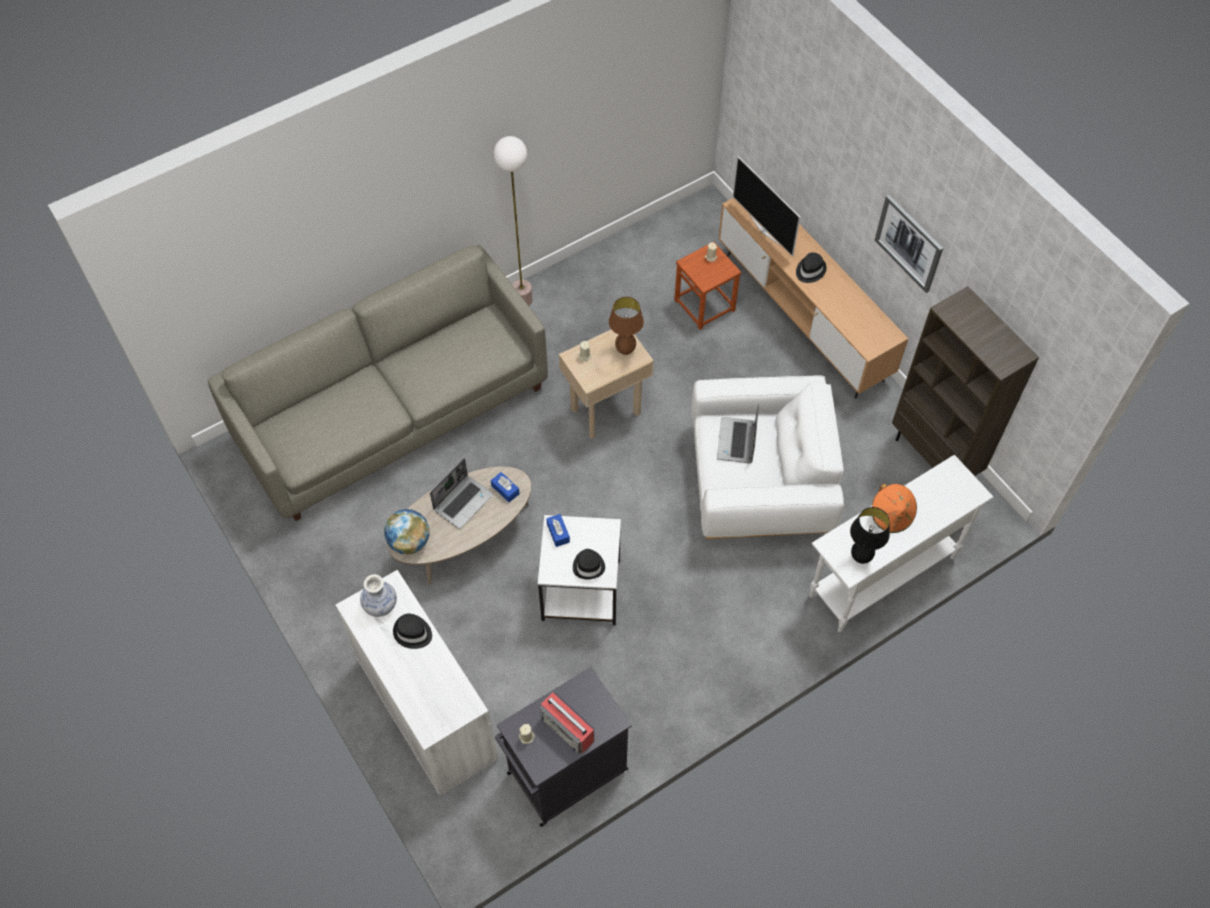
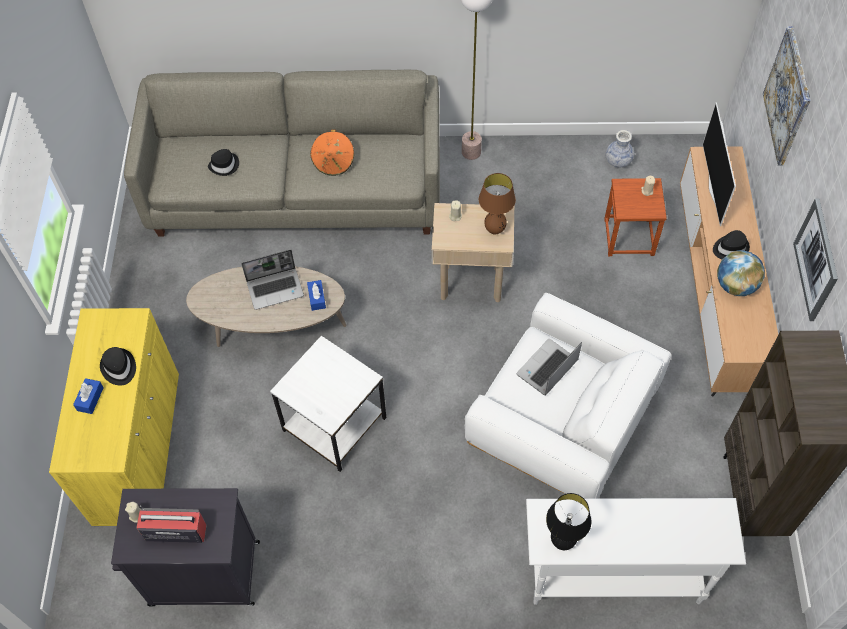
camera: 35 degrees right, 0 degrees up
(380, 604) = (113, 329): vase -> vase (618, 160)
(409, 541) = (208, 297): globe -> globe (735, 285)
(427, 709) = (138, 448): white cabinet -> yellow cabinet
(558, 533) = (320, 357): blue tissue box -> blue tissue box (90, 399)
(568, 729) = (175, 531): radio -> radio turned 105 degrees clockwise
(589, 566) = (324, 401): black hat -> black hat (224, 165)
(805, 125) = (788, 96): none -> picture
(891, 515) = (624, 519): orange hat -> orange hat (333, 162)

